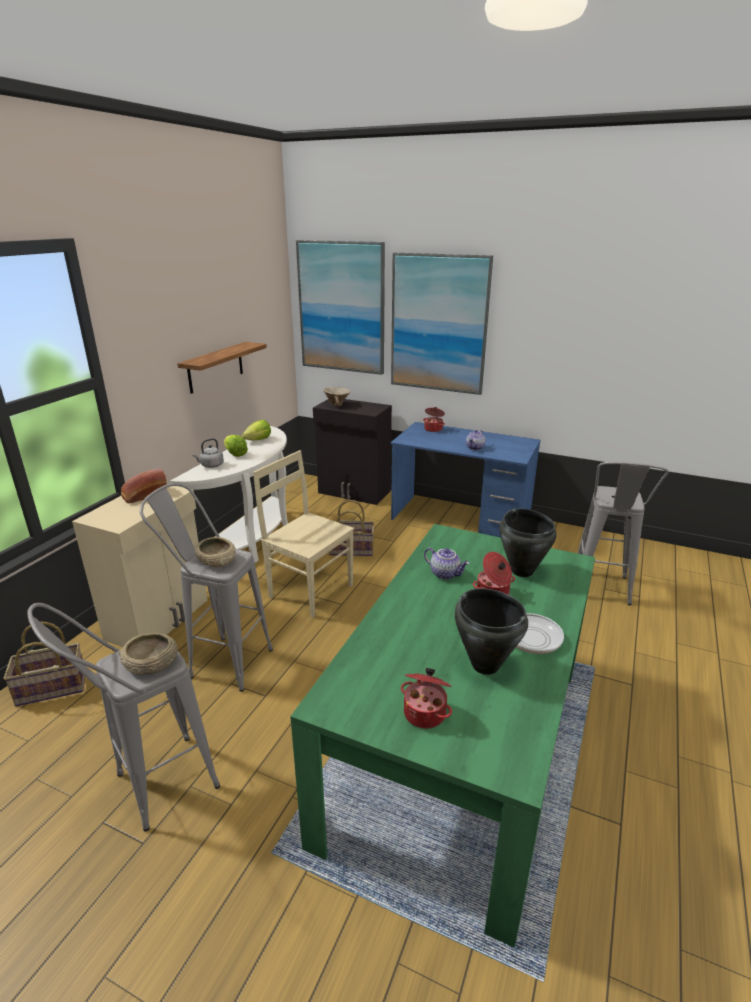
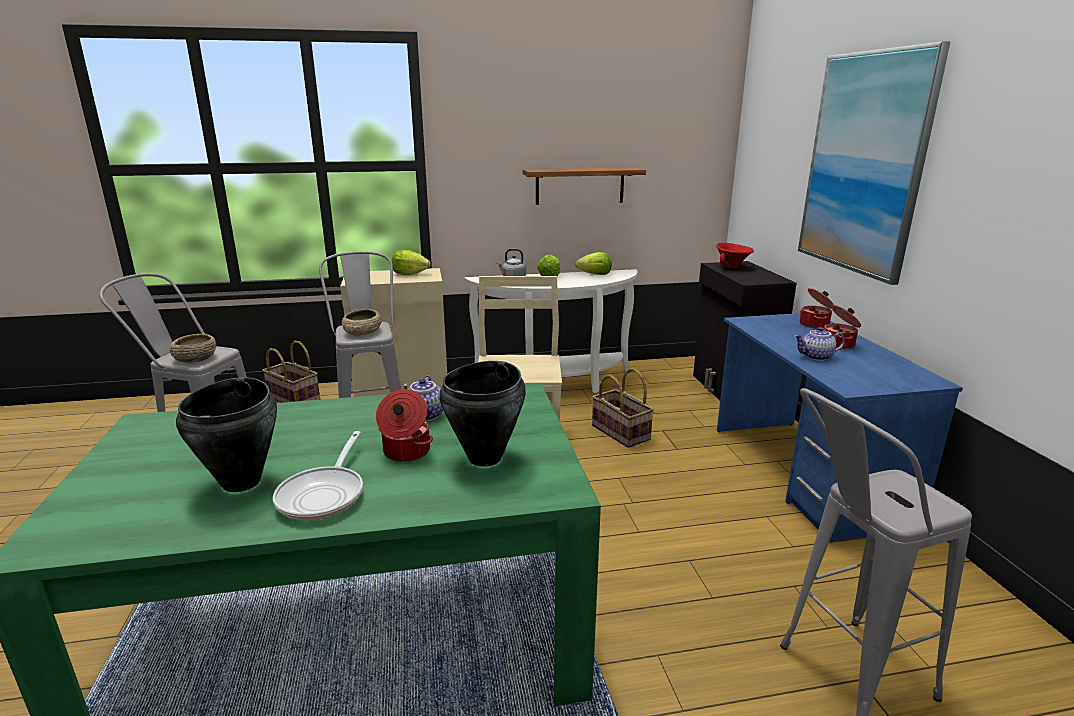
camera: 55 degrees right, 5 degrees down
(144, 496) = (409, 274): bread -> lettuce
(337, 404) = (733, 267): beige bowl -> red bowl
(341, 308) = (774, 140): picture -> none
(425, 713) = (139, 470): cooking pot -> cooking pot (839, 344)

